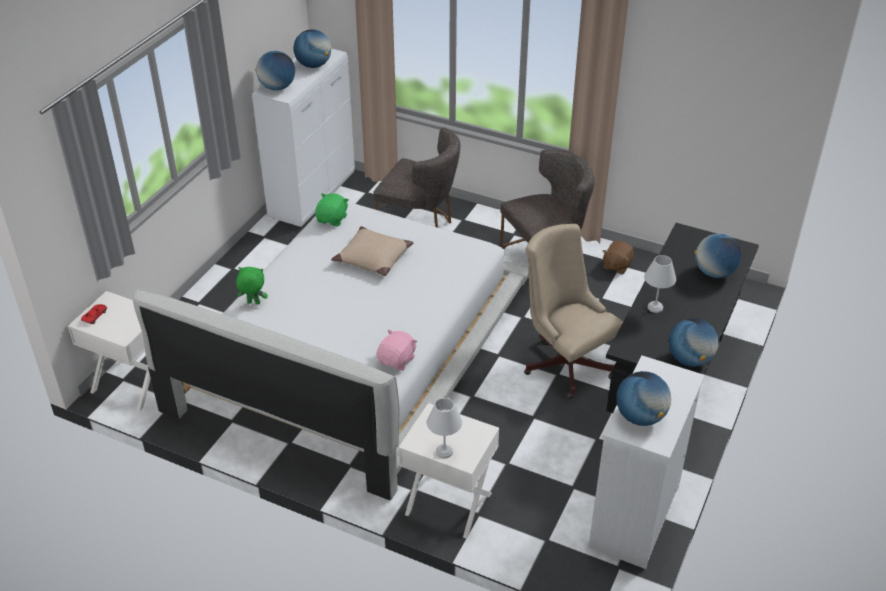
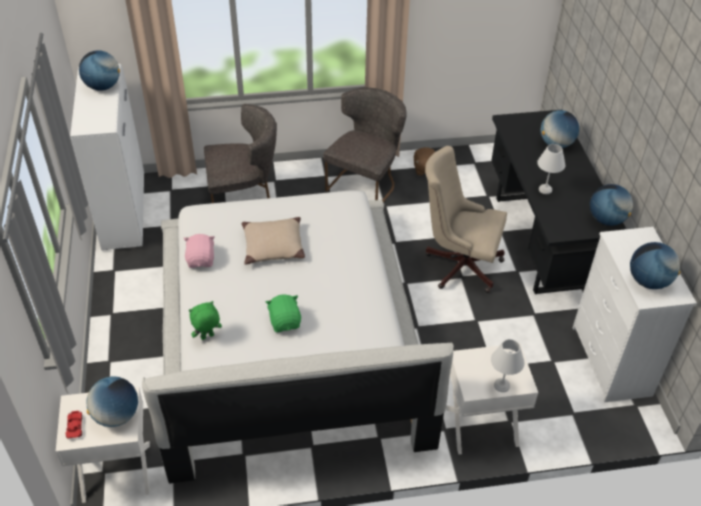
camera: 35 degrees left, 5 degrees up
(277, 87) = (90, 120): globe -> globe (116, 415)
(332, 219) = (203, 226): green plush toy -> green plush toy (285, 322)
(397, 360) = (379, 327): pink plush toy -> pink plush toy (201, 260)

